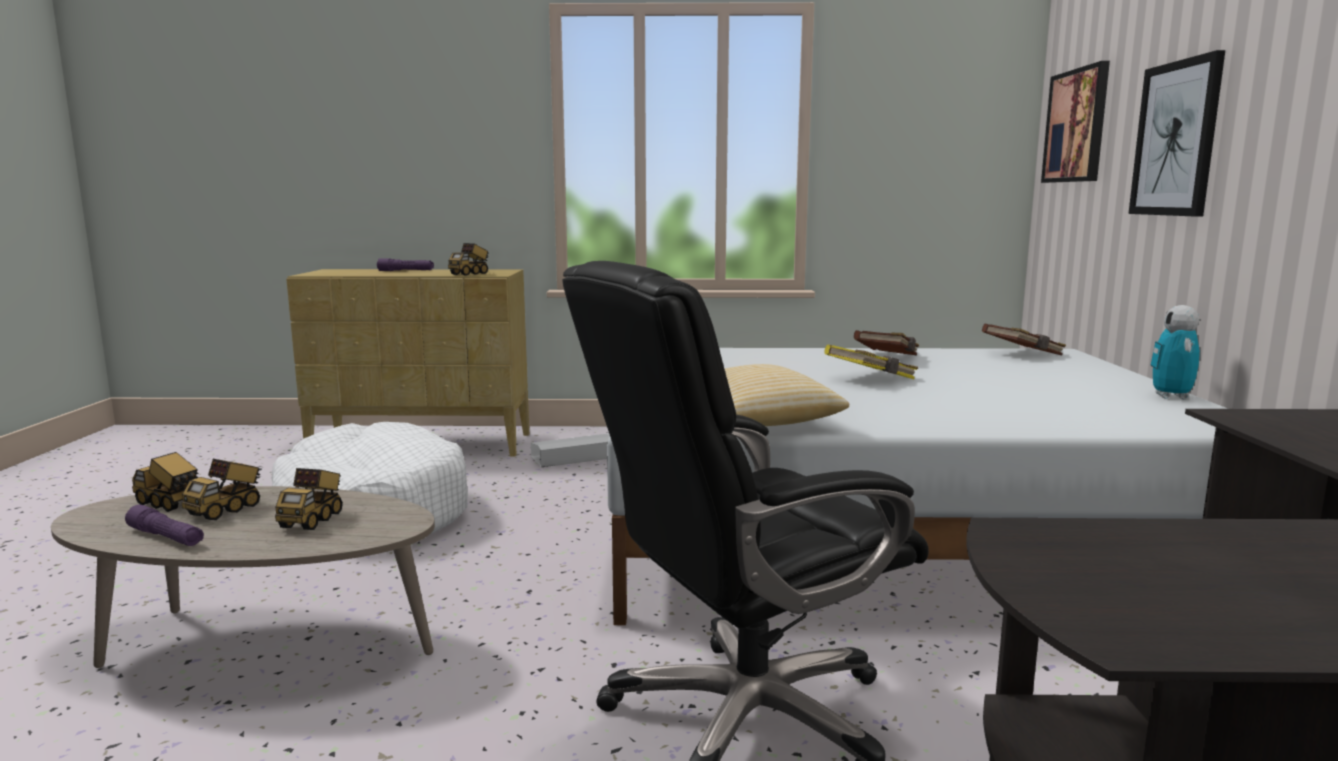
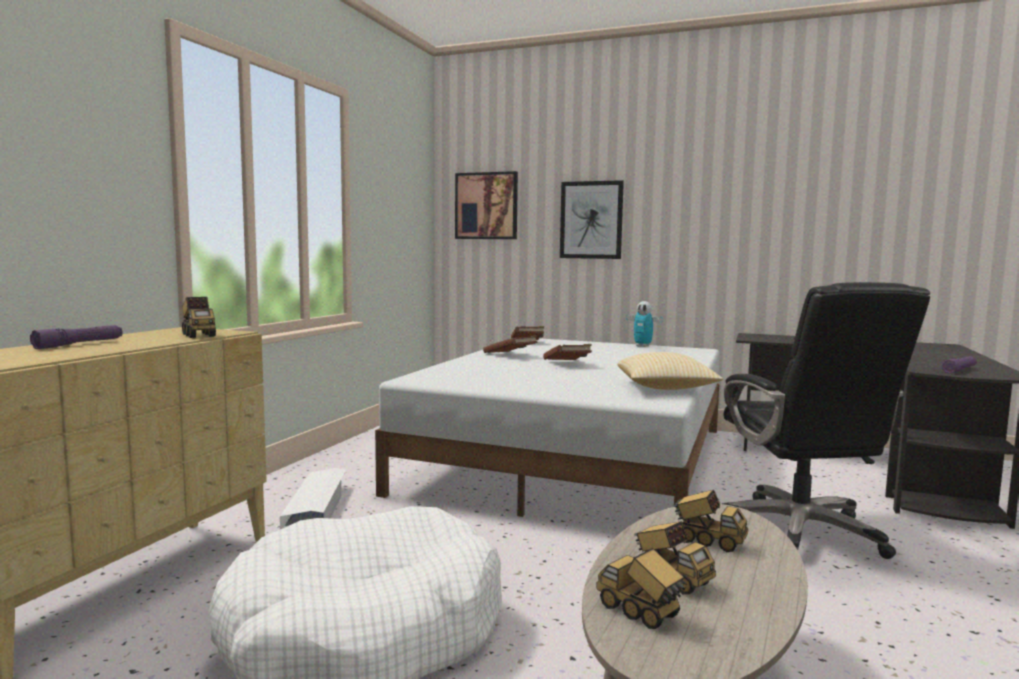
camera: 70 degrees left, 5 degrees down
(166, 537) = (751, 605): purple flashlight -> purple flashlight (959, 370)
(170, 504) = (640, 612): toy truck -> toy truck turned 90 degrees clockwise
(871, 379) = (567, 364): yellow book -> brown book

